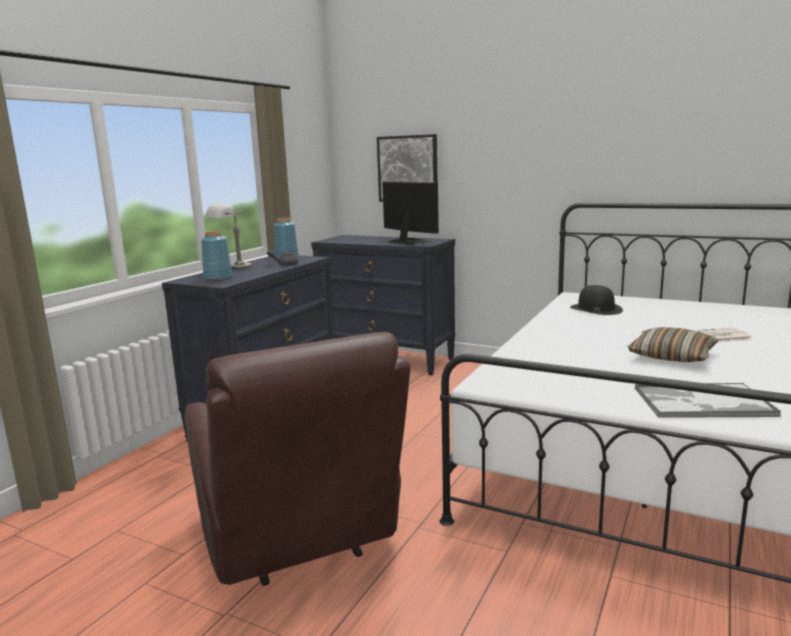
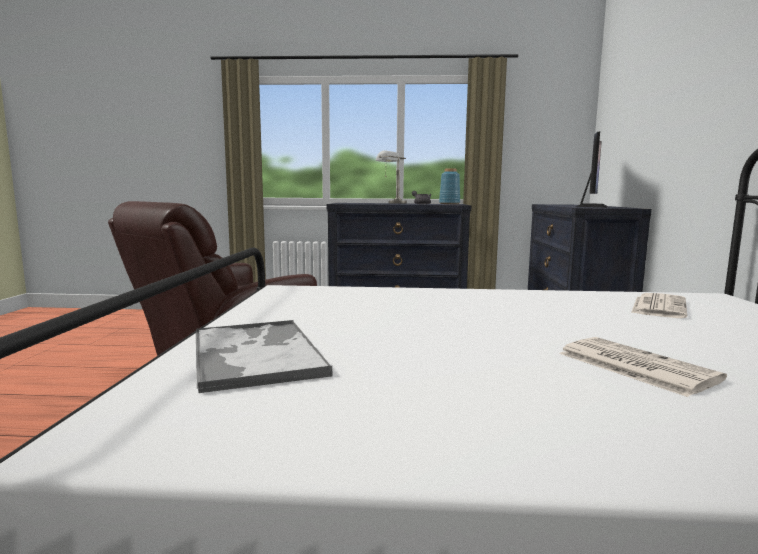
camera: 65 degrees right, 5 degrees down
(217, 278) = (357, 203): blue vase -> none
(408, 168) = (634, 125): picture -> none
(595, 309) = (658, 306): black hat -> newspaper
(672, 356) = (462, 341): pillow -> none

